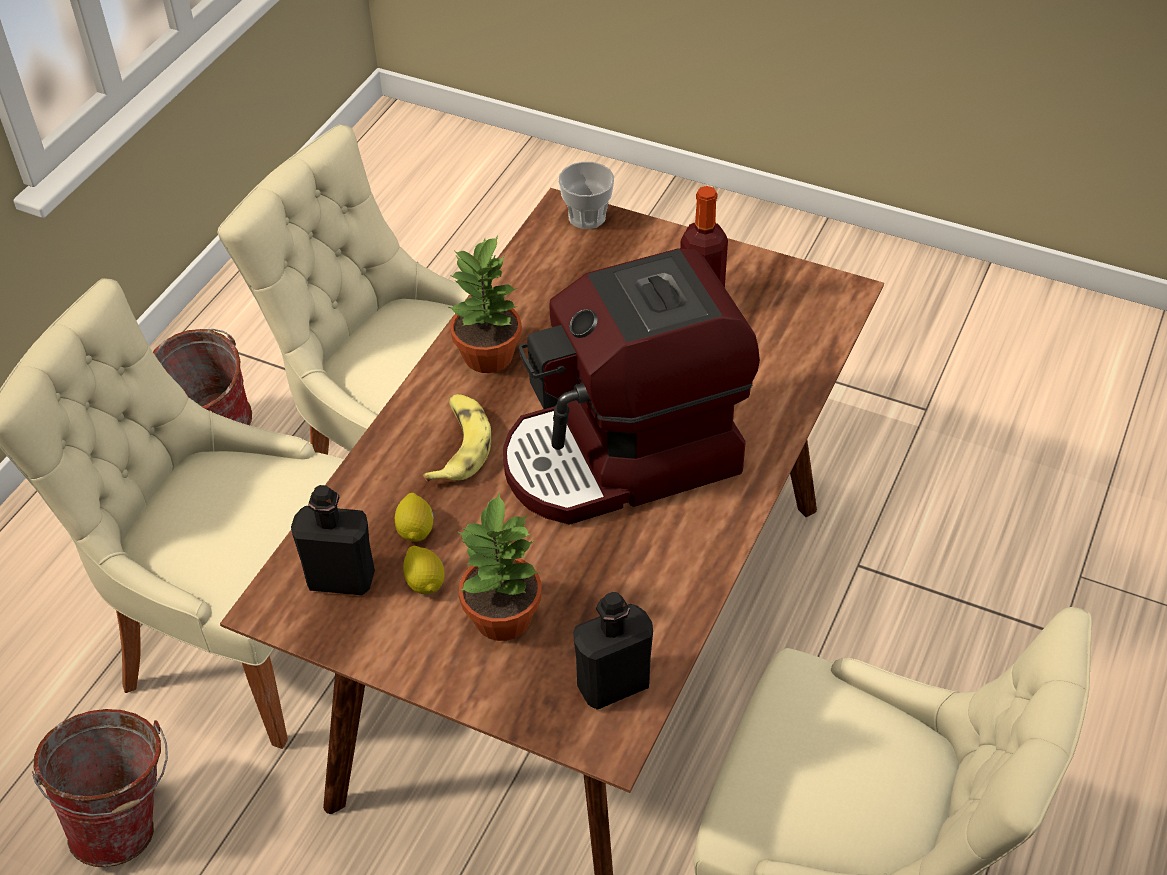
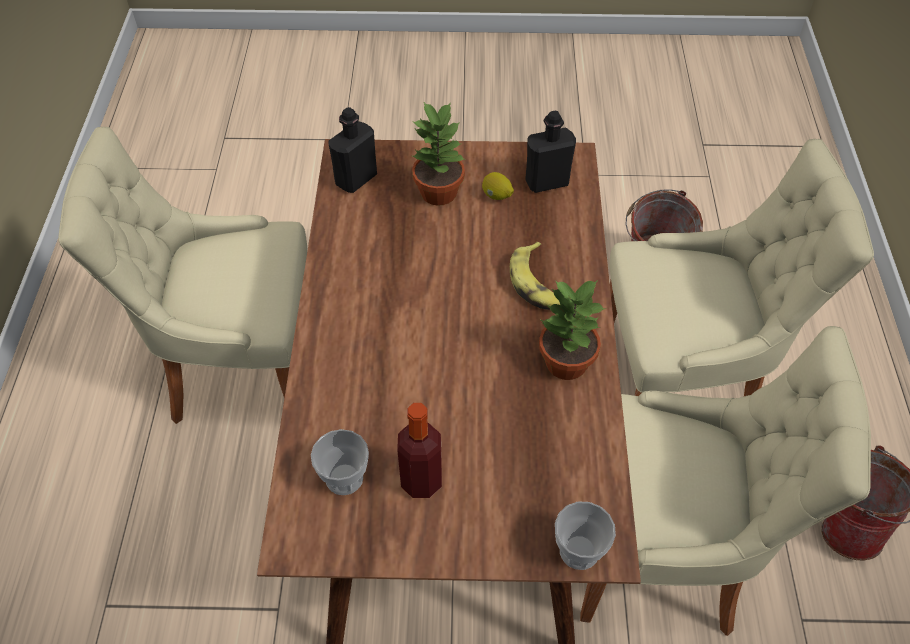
camera: 155 degrees right, 5 degrees up
(416, 530) = (524, 222): lemon -> none
(624, 458) = (416, 313): coffee machine -> none
(776, 326) = (344, 478): none -> cup

